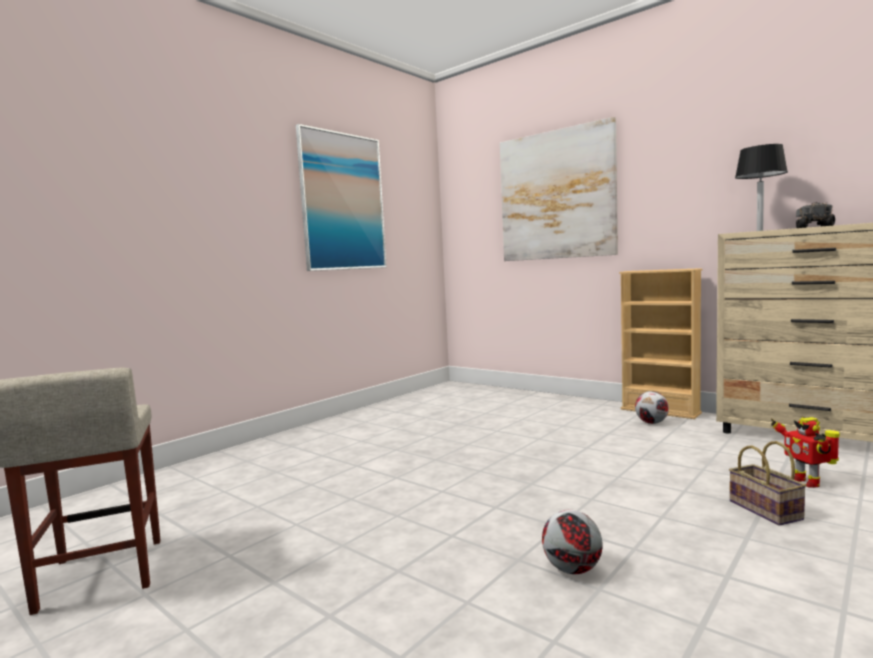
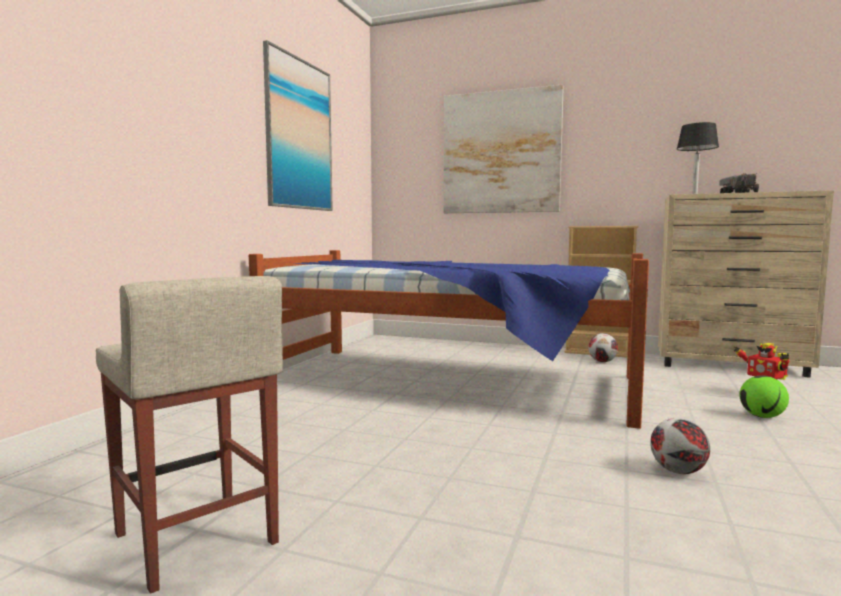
camera: 20 degrees left, 0 degrees up
(460, 438) = (449, 381): none -> bed
(767, 510) = (762, 416): basket -> football

